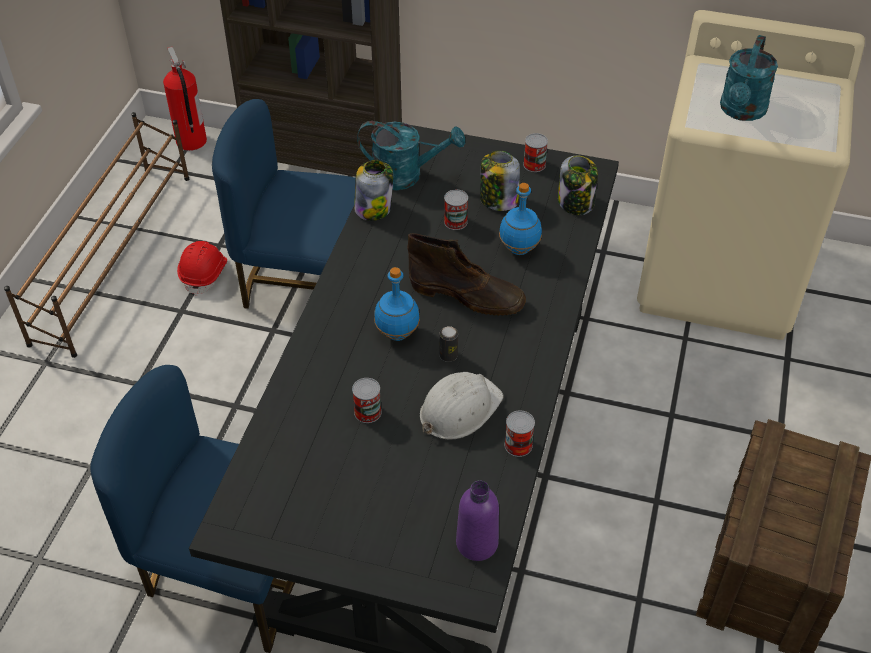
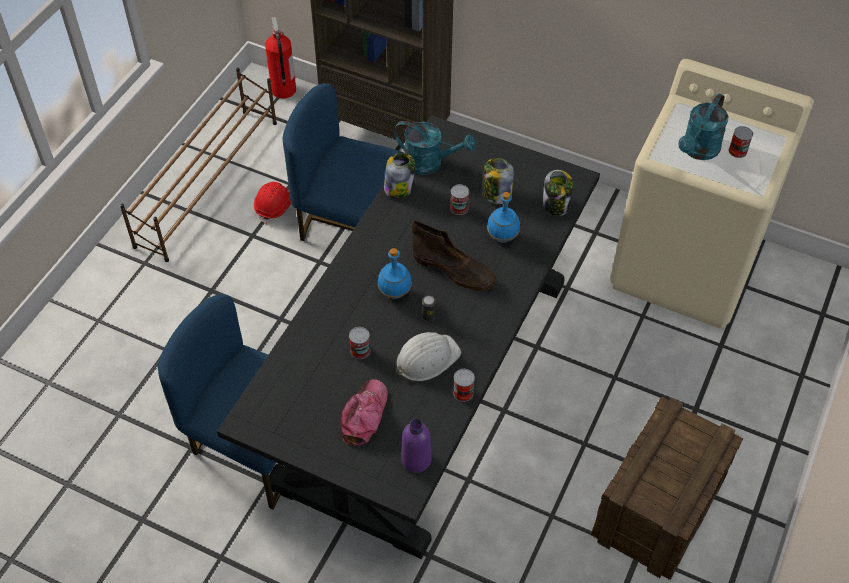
camera: 10 degrees right, 5 degrees up
(392, 495) = (364, 415): none -> cap
(534, 164) = (532, 167): can -> can (737, 151)

